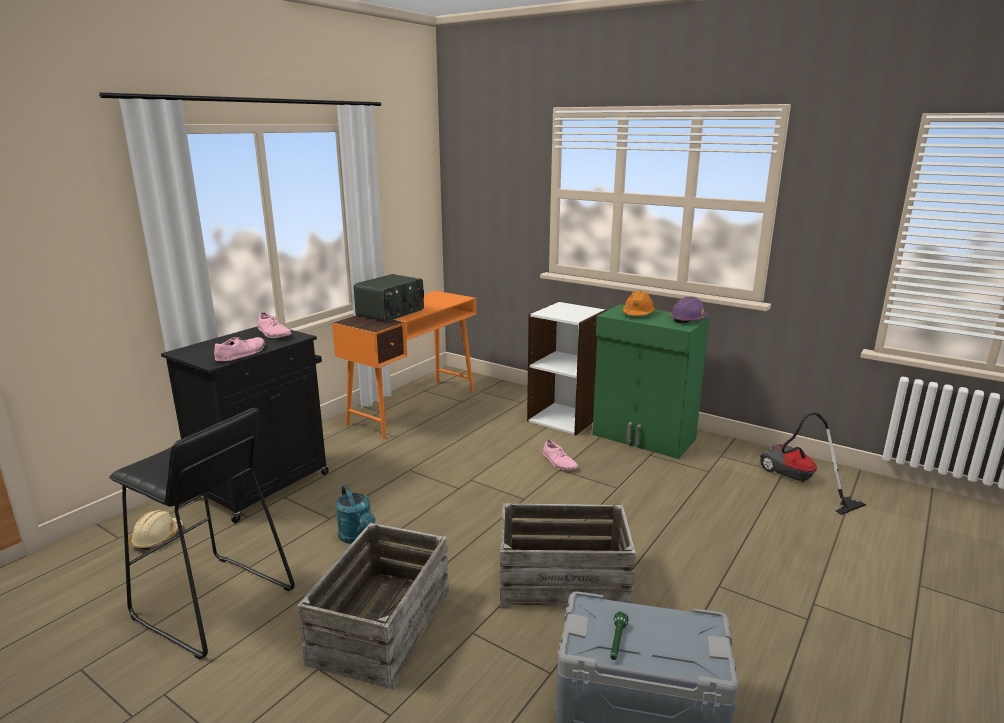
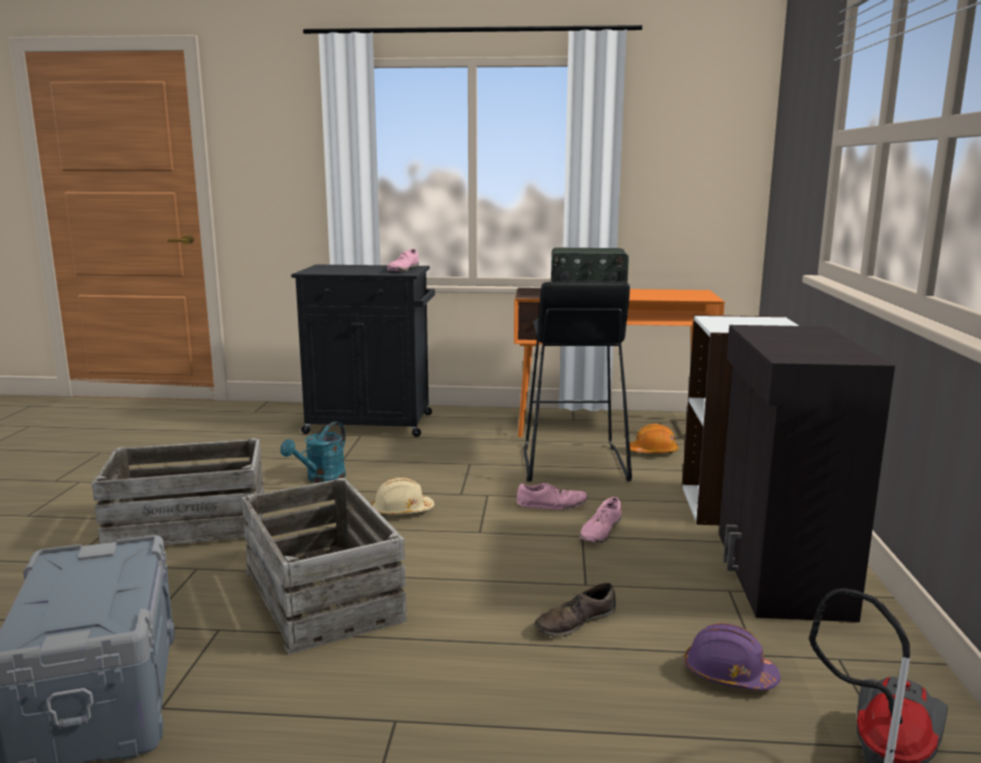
camera: 60 degrees right, 5 degrees down
(157, 538) = (263, 420): beige hard hat -> beige hard hat (402, 511)
(213, 604) = (188, 462): black stool -> black stool (572, 464)
(241, 354) = (337, 272): pink shoe -> pink shoe (552, 505)
(617, 642) = (69, 576): green flashlight -> none
(638, 314) = (794, 336): orange hard hat -> orange hard hat (653, 452)
(643, 438) = (778, 574): green cabinet -> black cabinet
(653, 504) = (575, 622): none -> brown shoe
(688, 320) = (840, 357): purple hard hat -> purple hard hat (729, 675)

